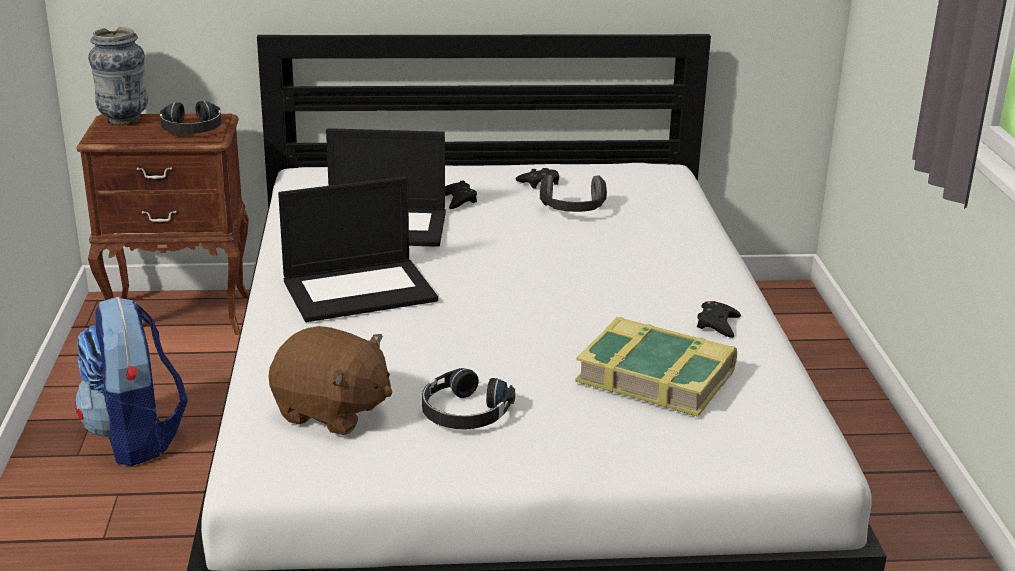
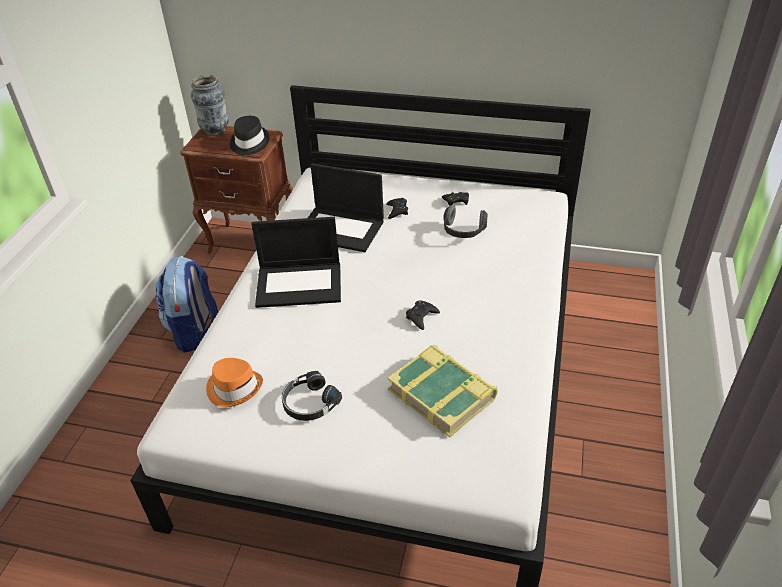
camera: 20 degrees right, 15 degrees up
(192, 128) = (249, 143): black headphones -> black hat
(332, 412) = (234, 387): brown plush toy -> orange hat
(717, 324) = (507, 353): black game controller -> black game controller (421, 317)

